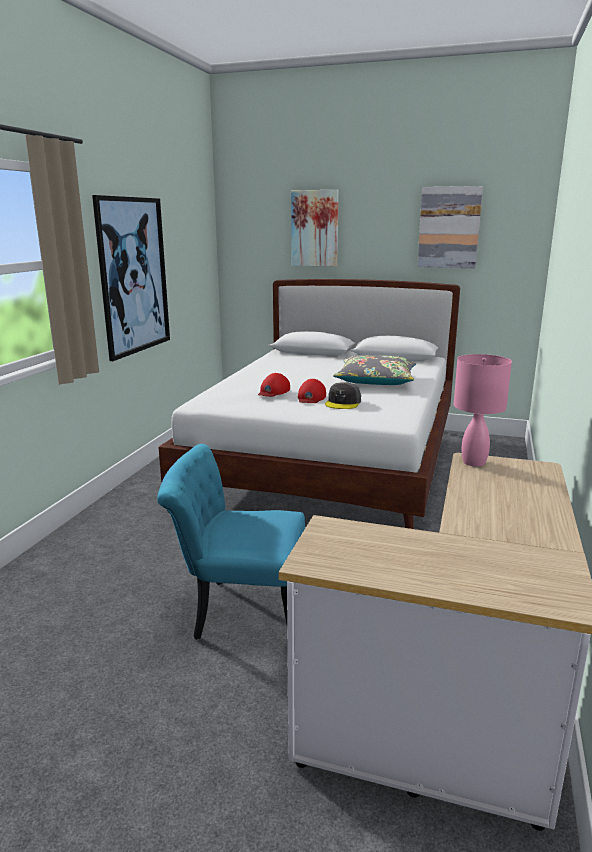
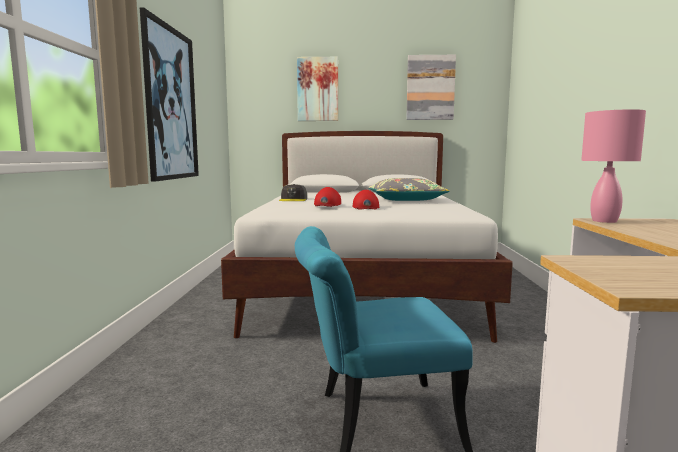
camera: 15 degrees left, 10 degrees down
(343, 403) = (400, 208): grey cap -> grey cap (293, 200)

